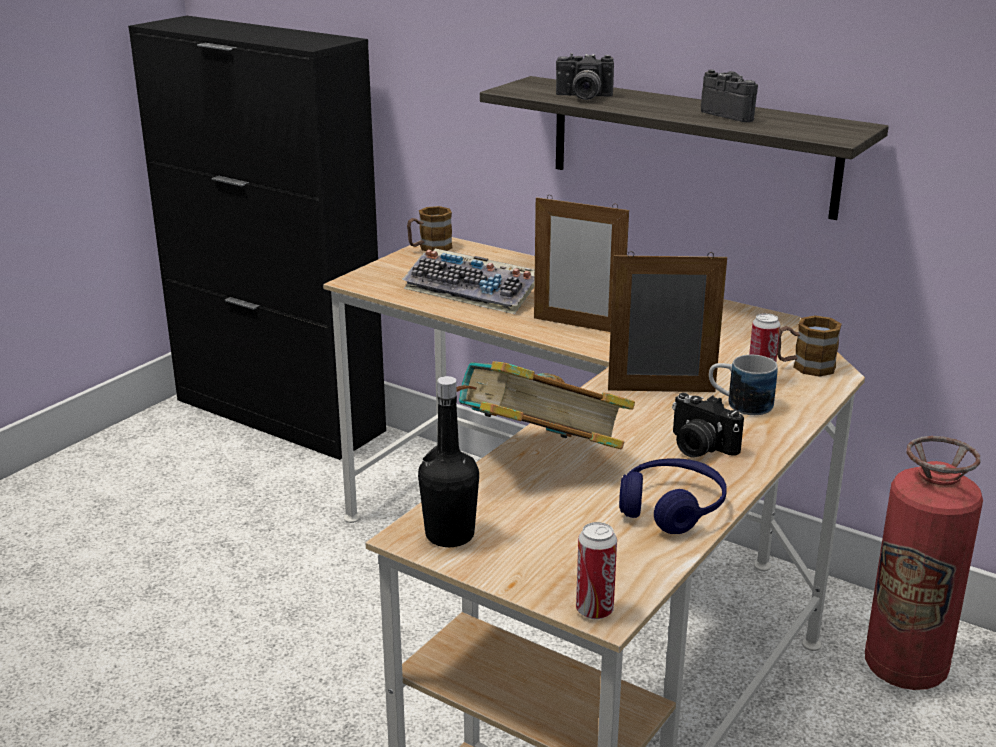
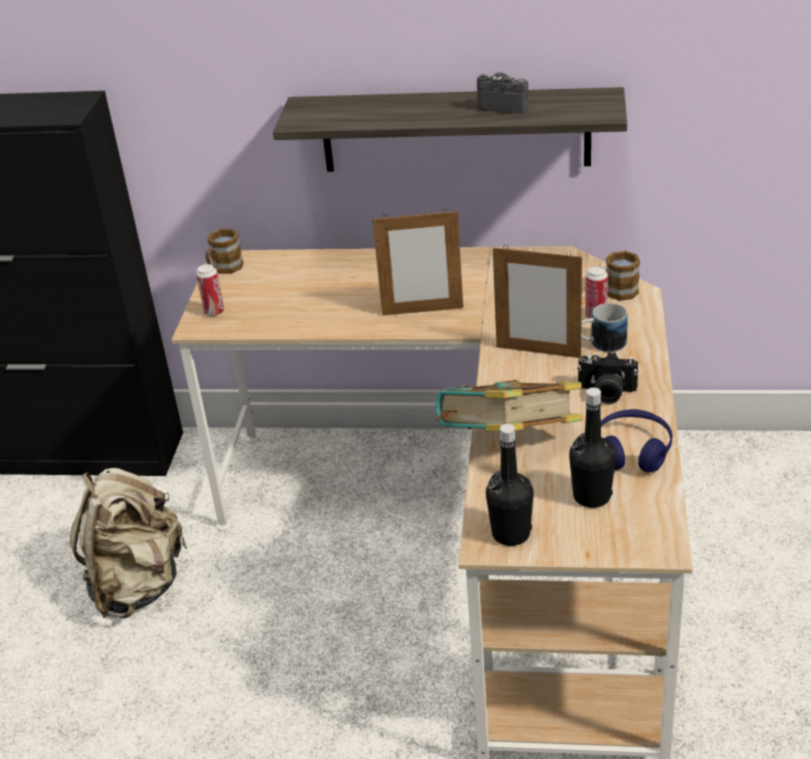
camera: 25 degrees left, 10 degrees up
(234, 539) = (138, 585): none -> beige backpack
(475, 292) = (309, 304): keyboard -> none
(577, 533) = (591, 496): none -> black bottle
(583, 97) = (367, 116): camera -> none
(594, 610) = (656, 550): can -> can (214, 312)
(661, 391) = (538, 352): picture frame -> picture frame turned 135 degrees counterclockwise
(905, 668) = (712, 482): fire extinguisher -> none

